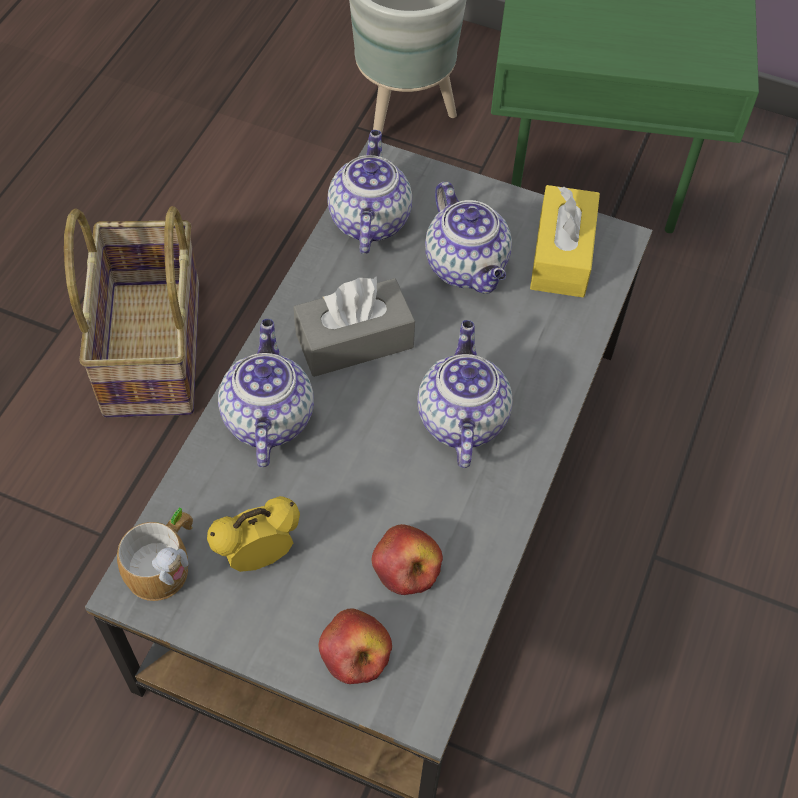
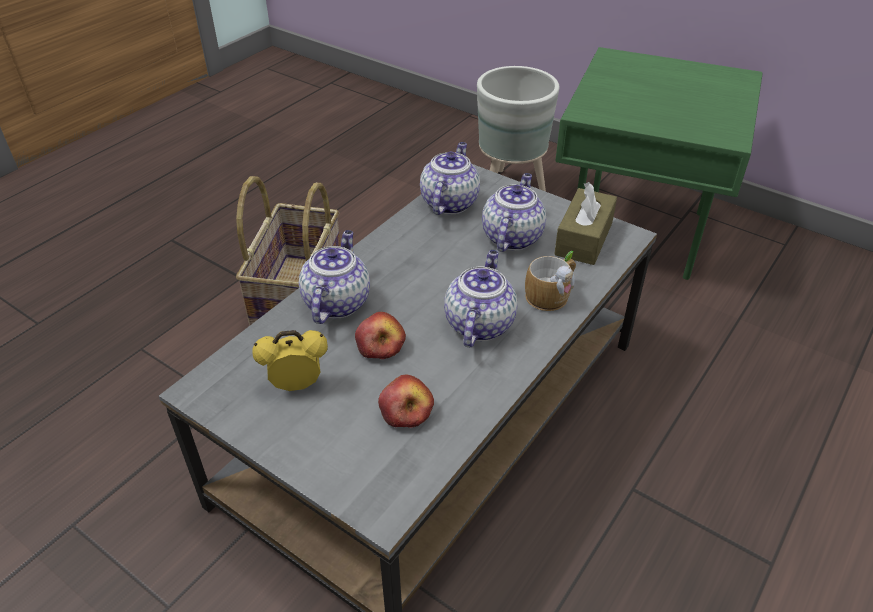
camera: 15 degrees right, 15 degrees down
(166, 564) = (227, 378): mug -> mug (552, 294)
(354, 341) = (415, 267): grey tissue box -> none
(355, 652) = (346, 461): apple -> apple (380, 345)
(468, 267) = (511, 237): teapot -> teapot turned 150 degrees counterclockwise
(562, 255) = (583, 238): yellow tissue box -> brown tissue box

